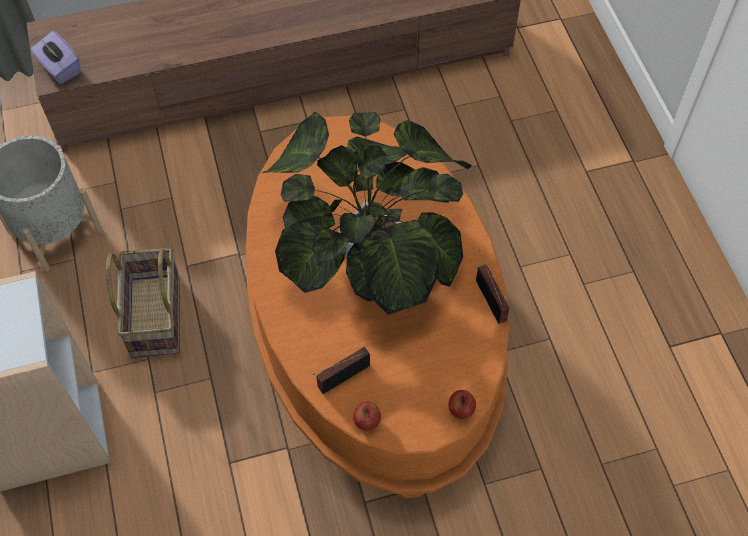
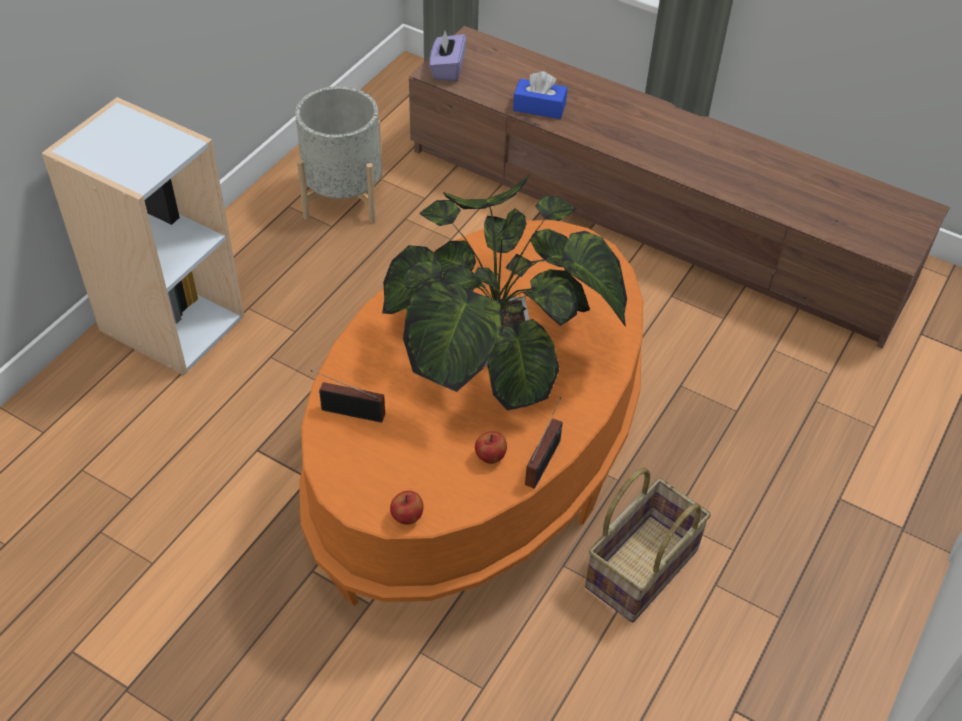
camera: 45 degrees right, 10 degrees down
(154, 316) = (335, 306): basket -> basket (640, 566)
(164, 49) = (539, 107): none -> blue tissue box
(367, 422) = (326, 458): apple -> apple (490, 457)

